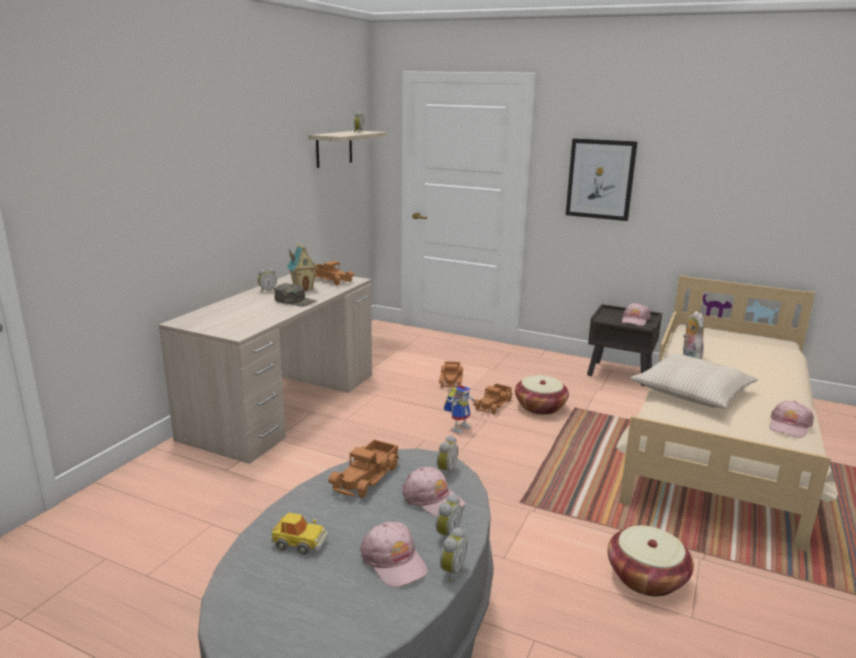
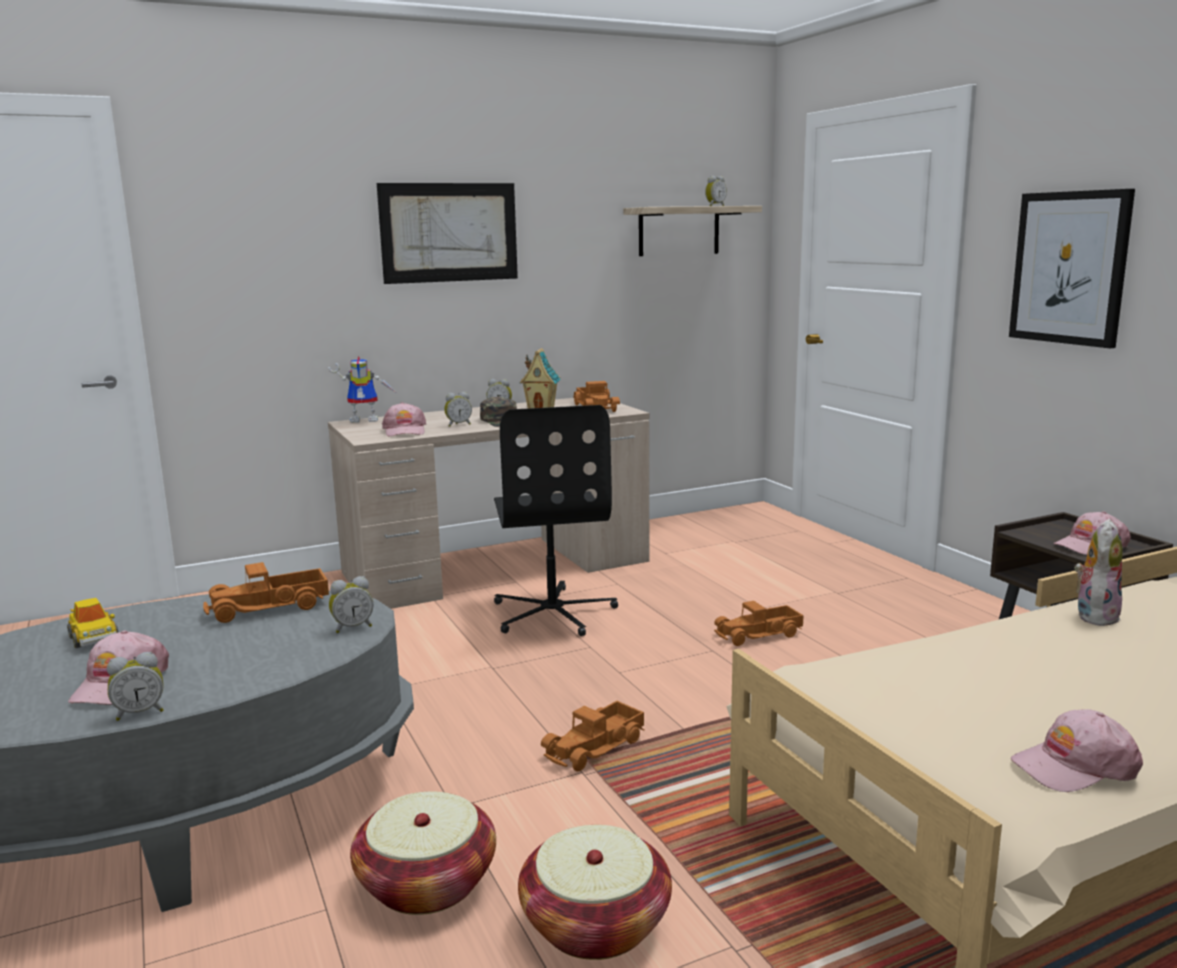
camera: 40 degrees right, 5 degrees down
(220, 160) = (449, 232): none -> picture
(370, 425) = (553, 613): none -> black office chair
(432, 499) = (277, 647): pink cap -> pink cap (405, 431)
(446, 535) = (212, 682): alarm clock -> alarm clock (458, 425)
(451, 380) = (748, 591): toy truck -> toy truck (596, 747)
(459, 427) = (661, 647): toy robot -> toy robot (367, 420)
(540, 407) = (828, 657): basket -> basket (427, 883)
(691, 392) = (968, 662): beige pillow -> none

